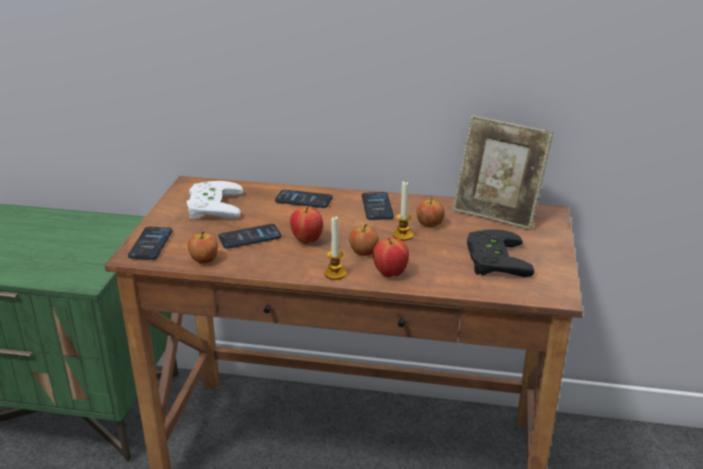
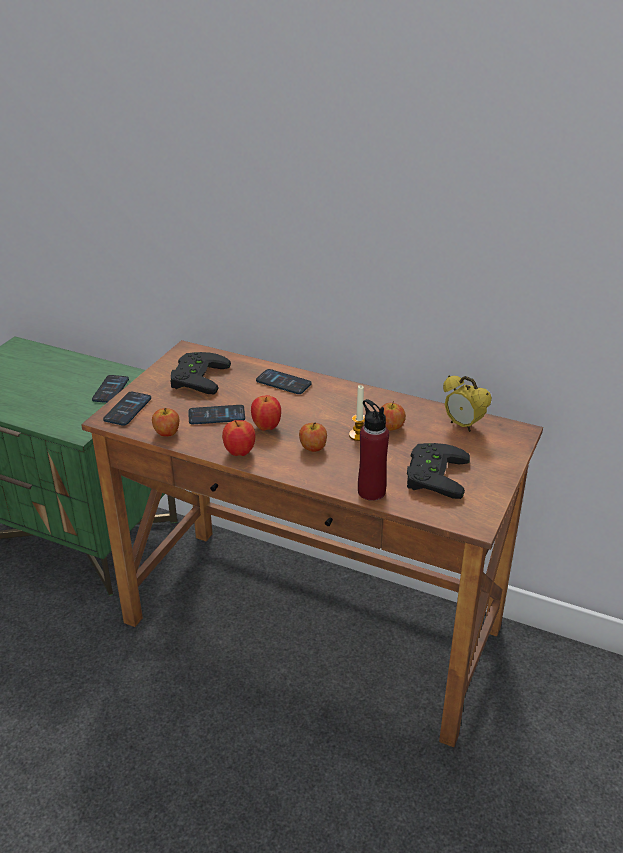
camera: 15 degrees right, 5 degrees up
(211, 206) = (195, 377): white game controller -> black game controller
(335, 273) = (276, 465): candle -> none
(377, 207) = (349, 400): phone -> phone (110, 390)
(390, 274) = (326, 474): apple -> apple (239, 452)
(443, 283) = (371, 491): none -> red bottle
(496, 214) = (463, 425): picture frame -> alarm clock

